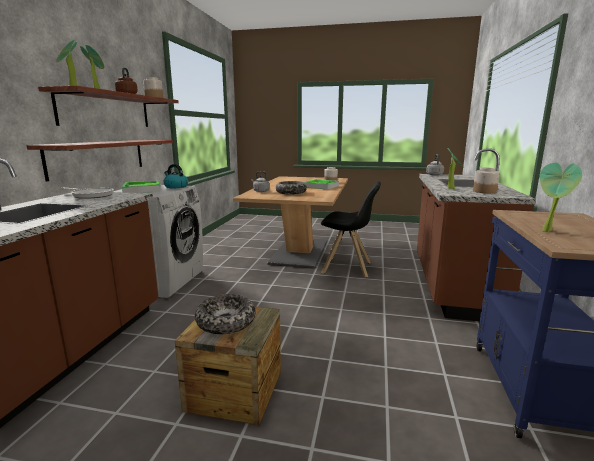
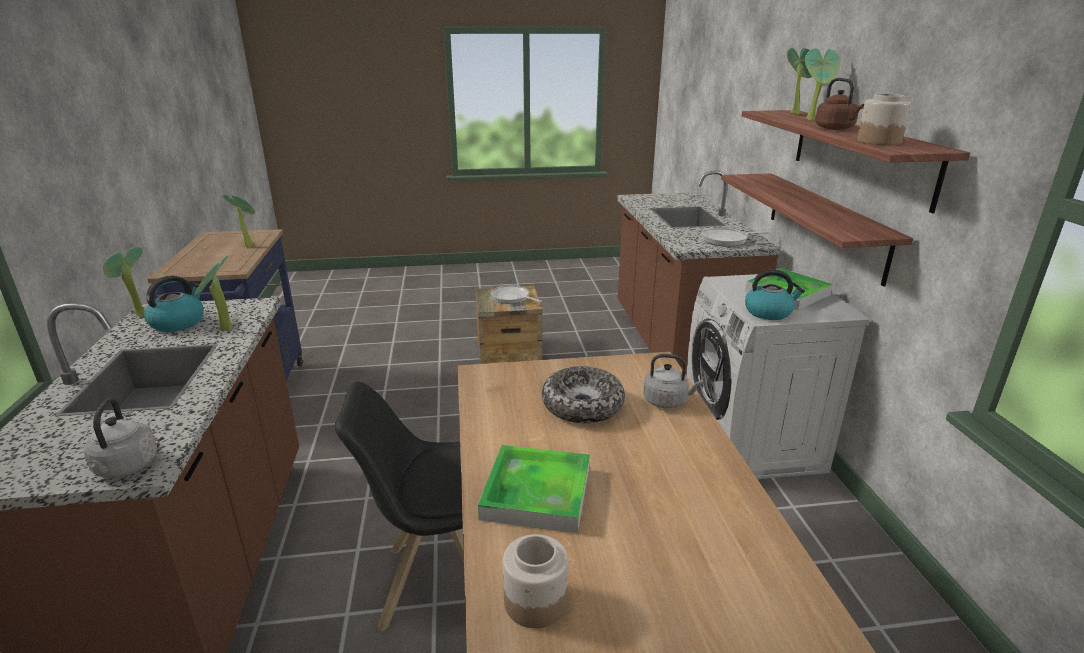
camera: 160 degrees right, 10 degrees up
(226, 322) = (512, 298): bowl -> frying pan
(484, 191) = (178, 322): jar -> kettle
(519, 194) = (138, 315): none -> potted plant

